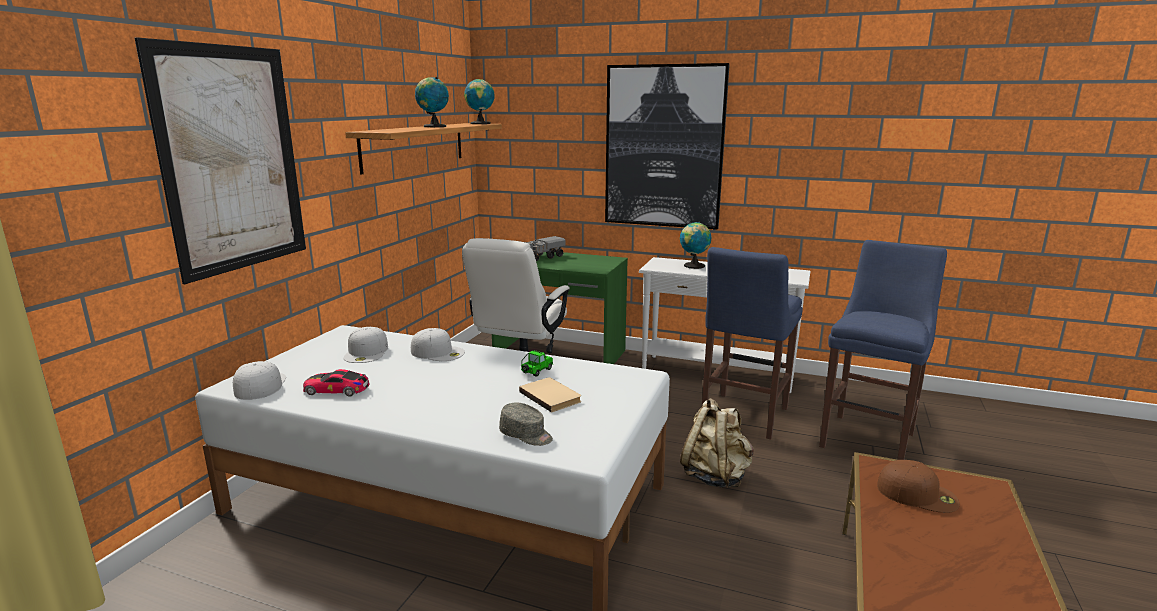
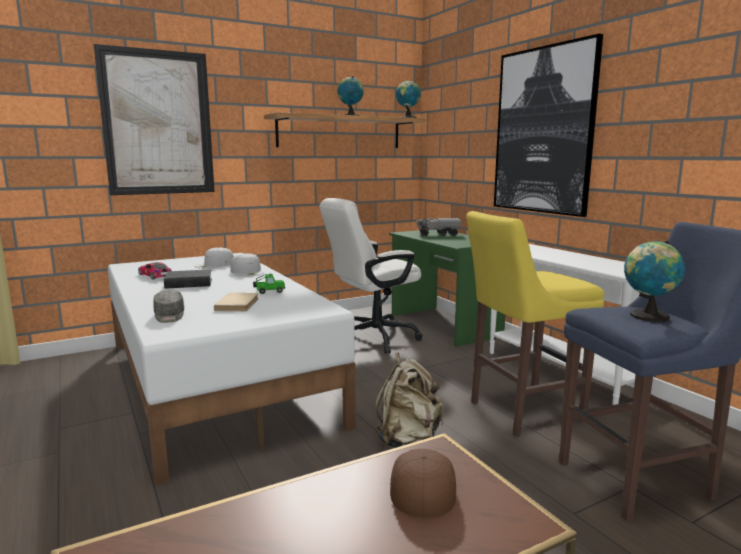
camera: 40 degrees right, 5 degrees down
(259, 385) = (134, 267): white cap -> none
(419, 388) = (189, 284): none -> black book
(693, 266) = (546, 252): globe -> globe (647, 316)
(742, 417) = (521, 412): blue stool -> yellow stool
(918, 493) = (421, 486): brown cap -> brown cap turned 150 degrees counterclockwise

